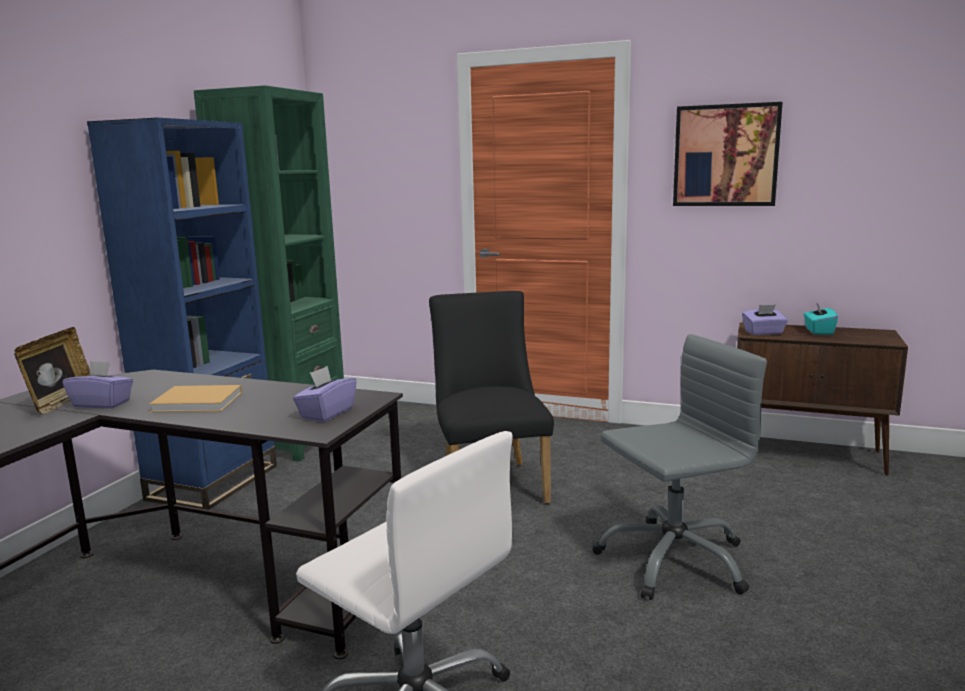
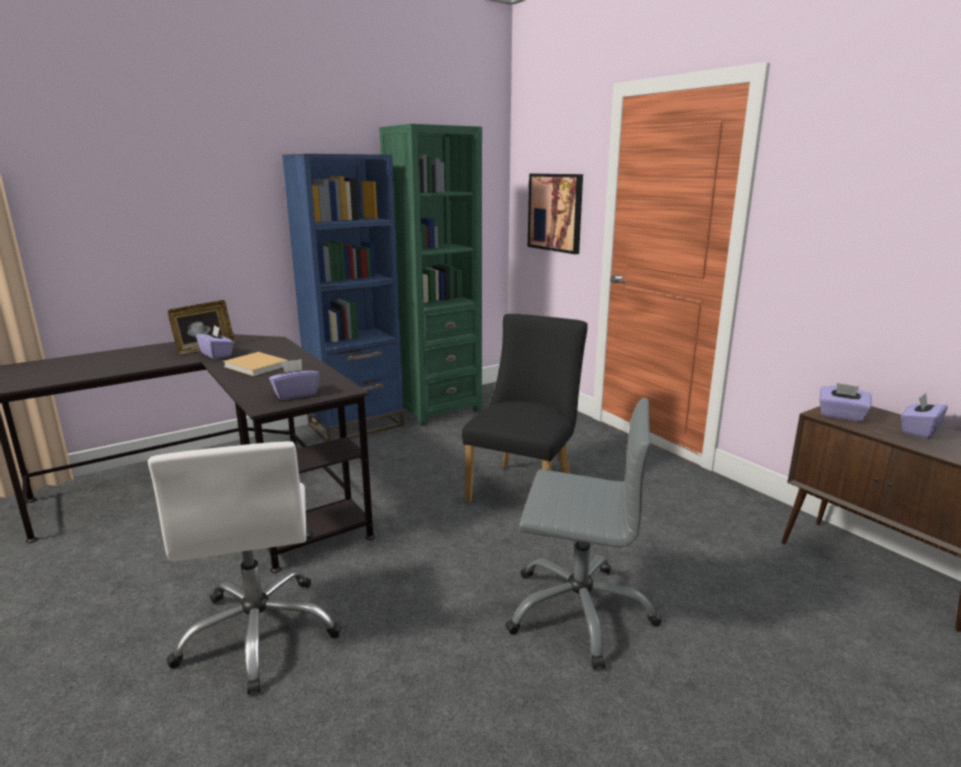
camera: 35 degrees right, 5 degrees up
(725, 155) = (855, 200): picture -> picture (555, 212)
(818, 331) = (919, 431): turquoise tissue box -> purple tissue box

